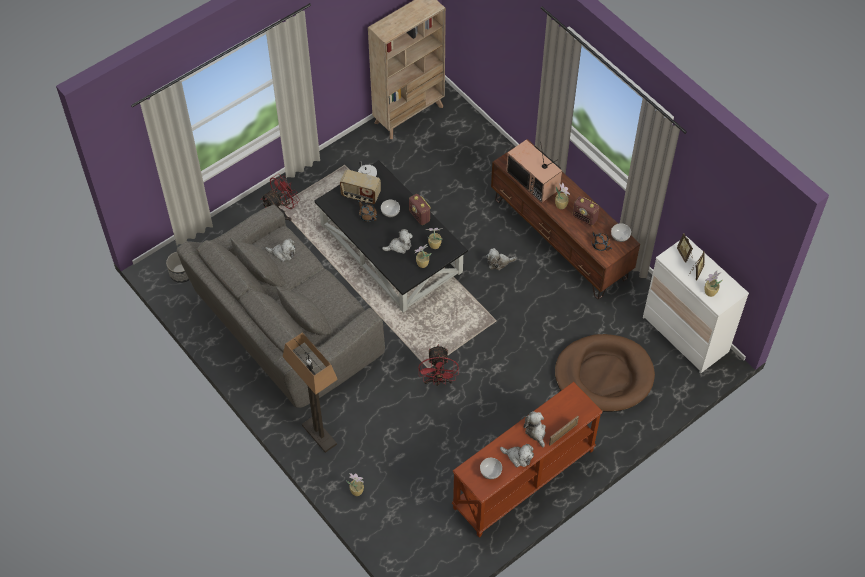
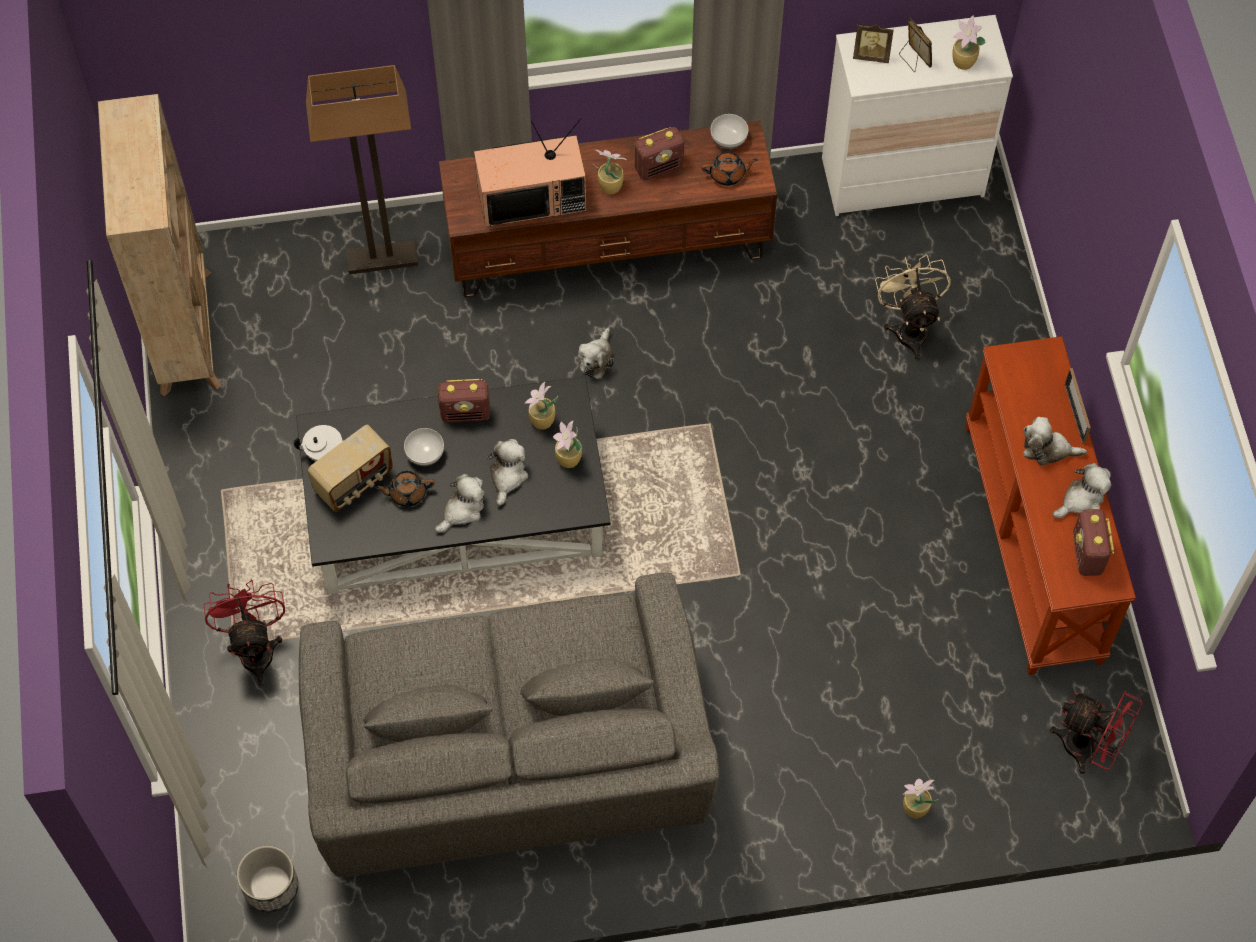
camera: 60 degrees left, 5 degrees up
(283, 253) = (414, 666): plush toy -> plush toy (462, 510)
(319, 435) = (768, 815): floor lamp -> floor lamp (381, 259)
(438, 380) = (773, 572): red fan -> red fan (1088, 748)
(490, 472) = (1087, 554): bowl -> radio
(604, 375) = (909, 327): brown dog bed -> beige fan

